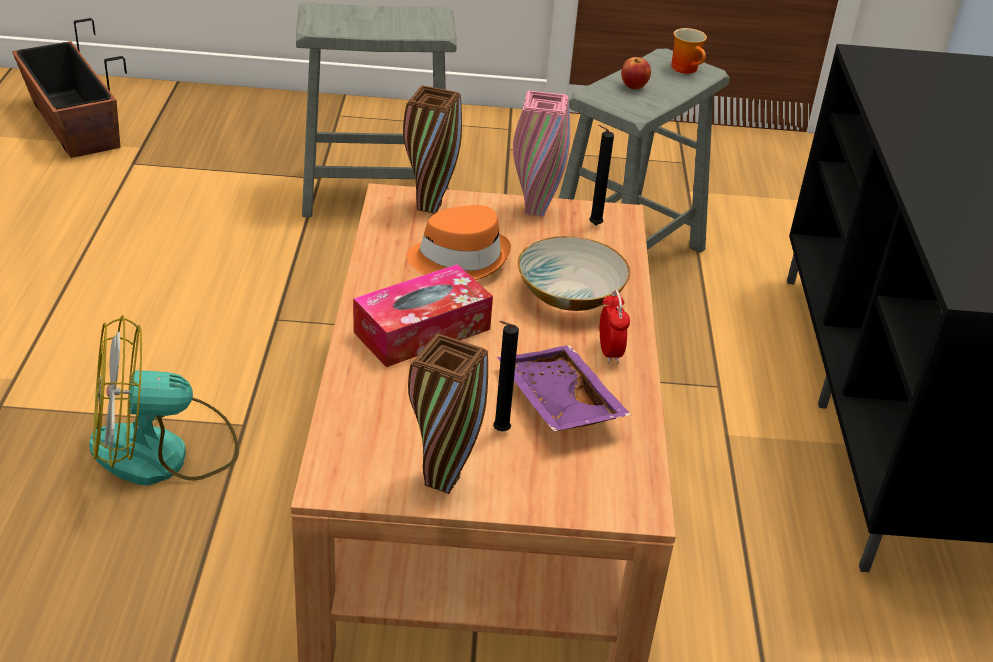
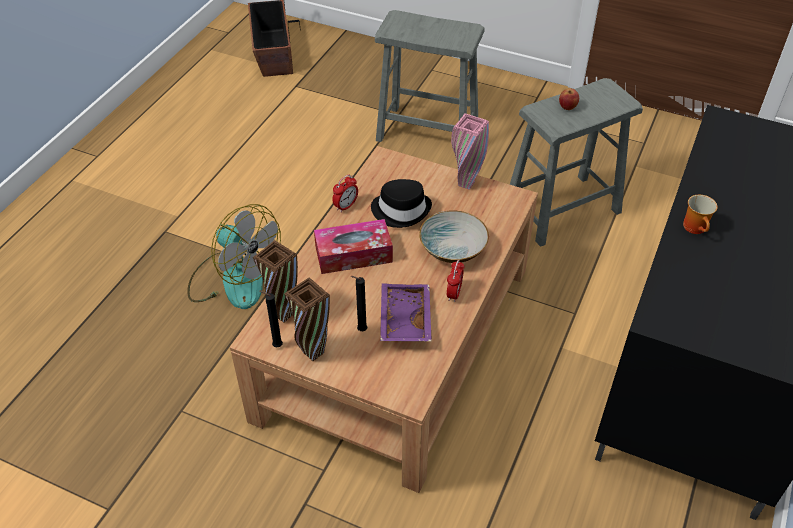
camera: 25 degrees right, 10 degrees up
(163, 452) = (234, 279): fan -> fan turned 150 degrees counterclockwise
(369, 268) = (346, 206): none -> alarm clock
(429, 207) = (403, 169): brown vase -> brown vase (283, 315)
(459, 259) = (401, 210): orange hat -> black hat
(593, 225) = (496, 202): black candle -> black candle (276, 346)
(688, 69) = (614, 98): mug -> mug (697, 228)

